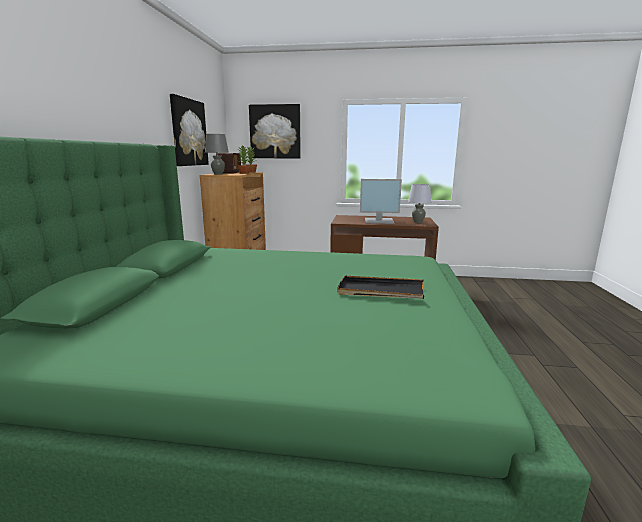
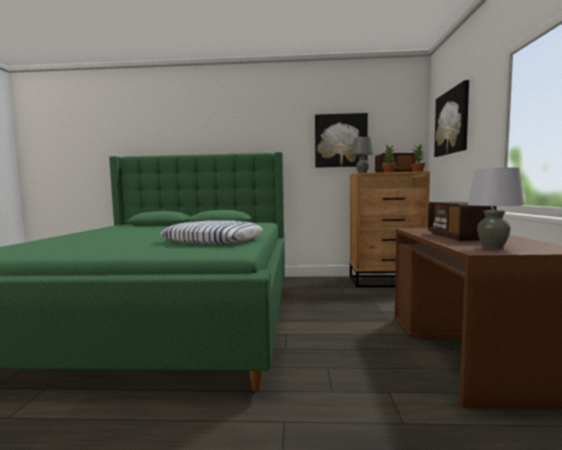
camera: 85 degrees right, 10 degrees down
(355, 264) = (213, 240): none -> pillow
(379, 221) = (456, 236): monitor -> radio
(380, 291) = (132, 244): black tray -> none

